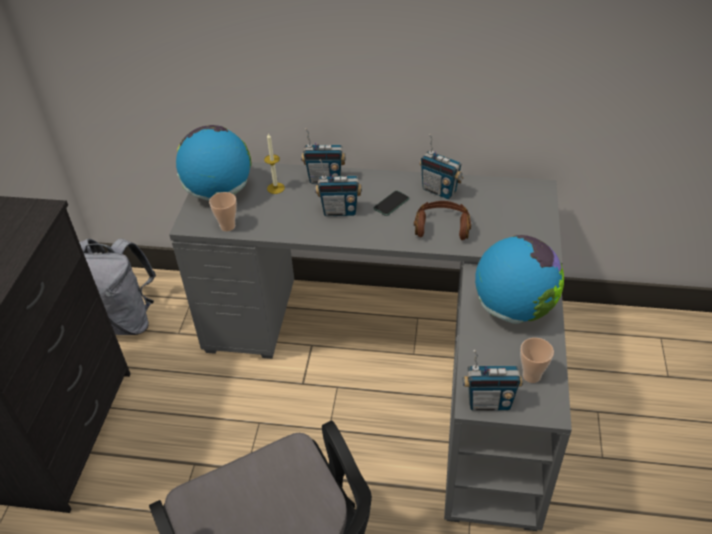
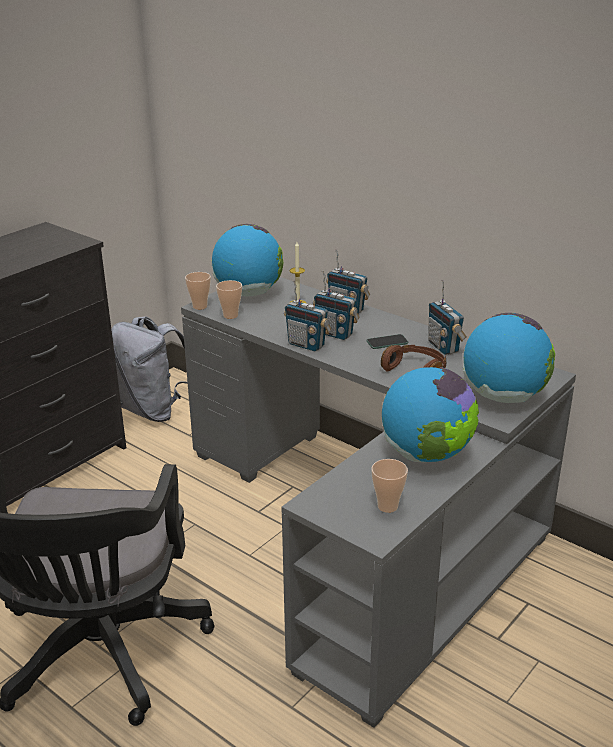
camera: 30 degrees right, 15 degrees down
(187, 226) = (200, 306): none -> cup
(489, 402) = (325, 508): radio -> radio (306, 345)
(528, 226) = (504, 397): none -> globe

